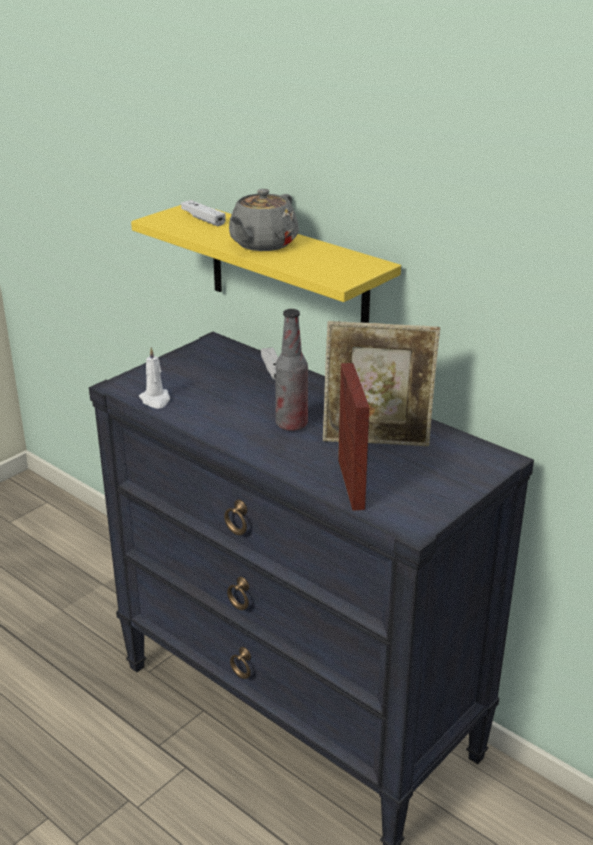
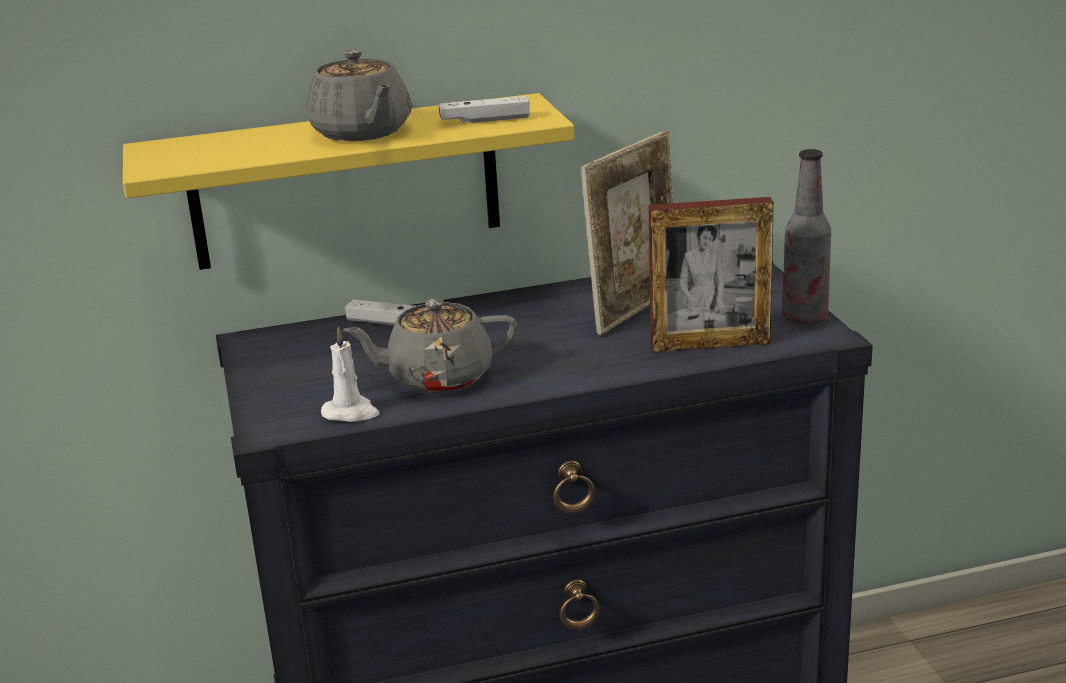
camera: 55 degrees left, 5 degrees down
(203, 219) = (210, 146): white game controller -> white game controller (485, 120)
(217, 409) = (437, 378): none -> grey teapot
(291, 425) = (538, 344): bottle -> bottle (804, 318)
(351, 484) = (710, 344): picture frame -> picture frame turned 150 degrees clockwise

